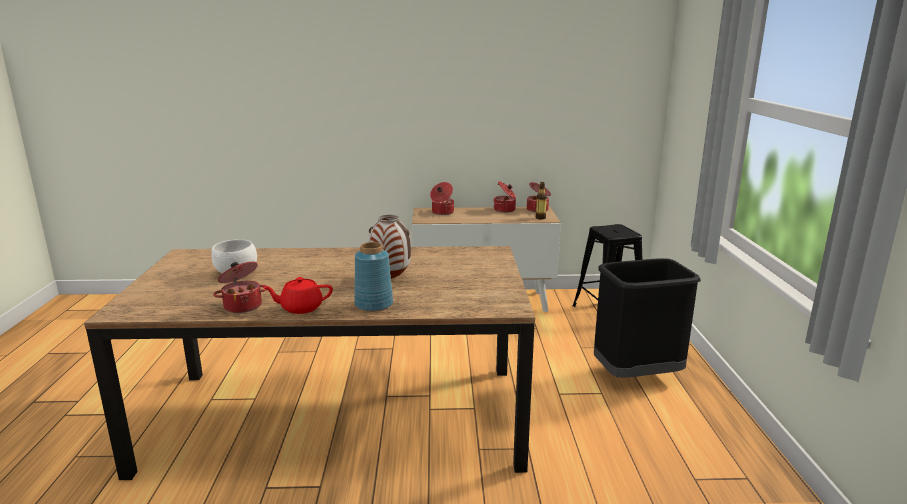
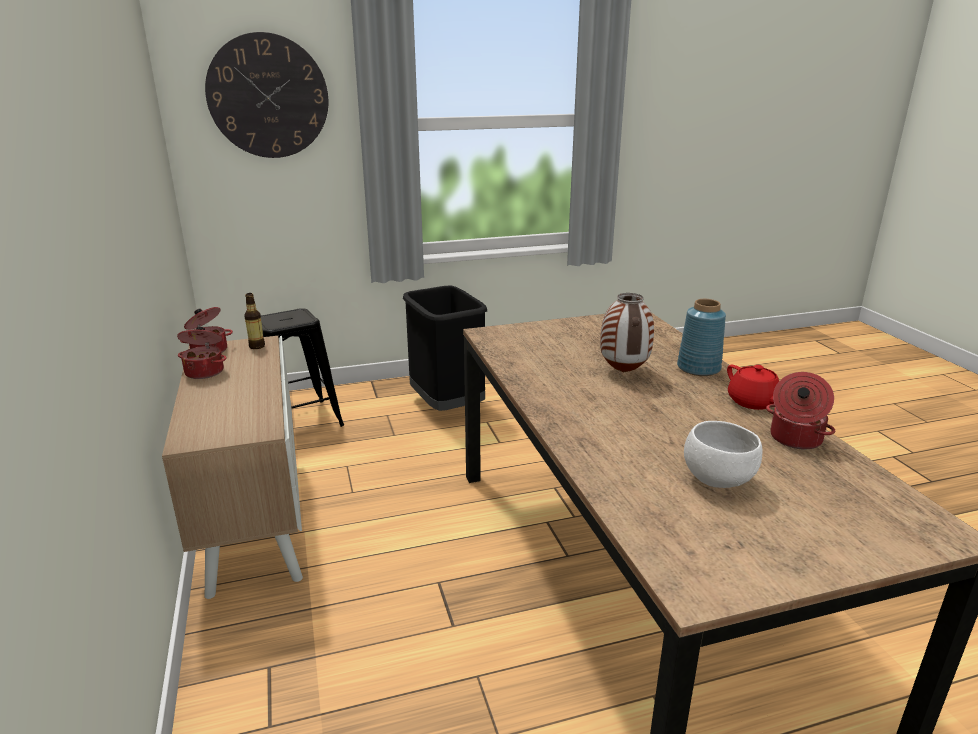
camera: 105 degrees left, 5 degrees up
(442, 212) = (211, 420): cooking pot -> none
(700, 66) = (268, 96): none -> wall clock

